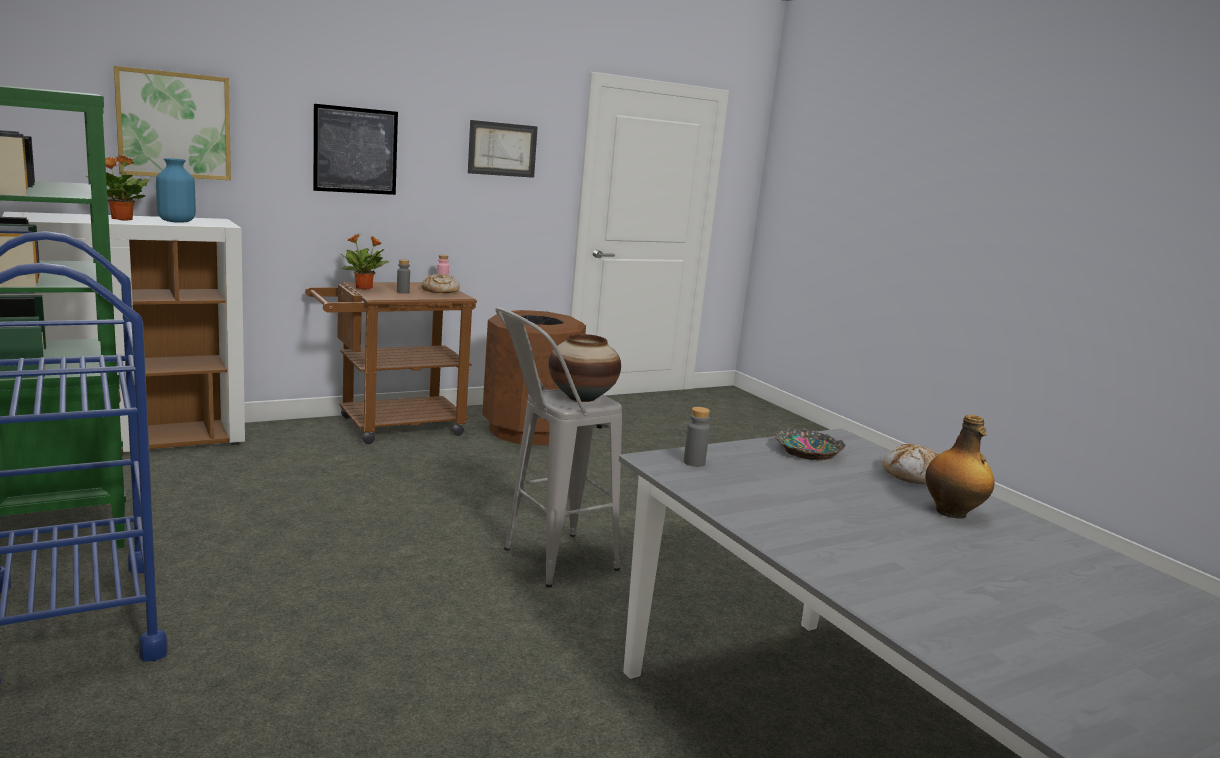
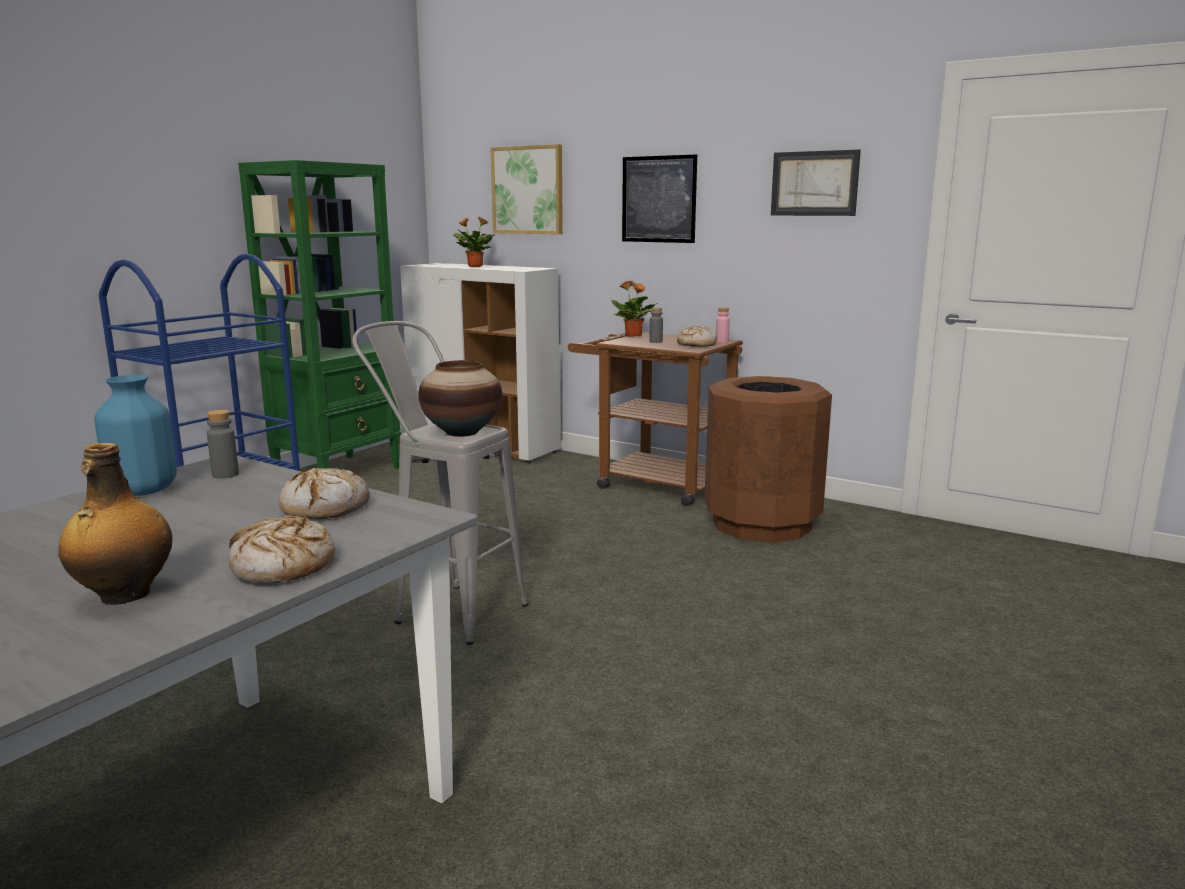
camera: 65 degrees right, 0 degrees up
(177, 221) = (503, 268): blue vase -> blue vase (142, 491)
(807, 452) = (326, 508): bowl -> bread

